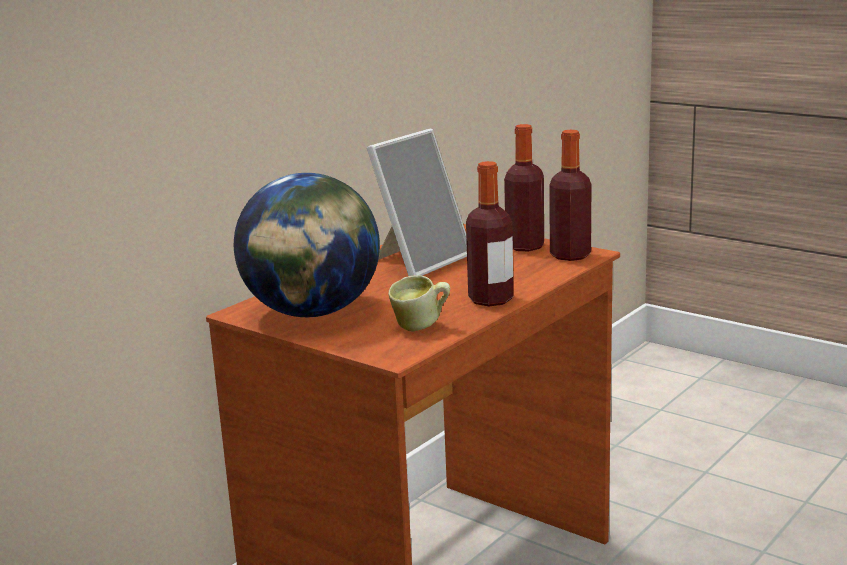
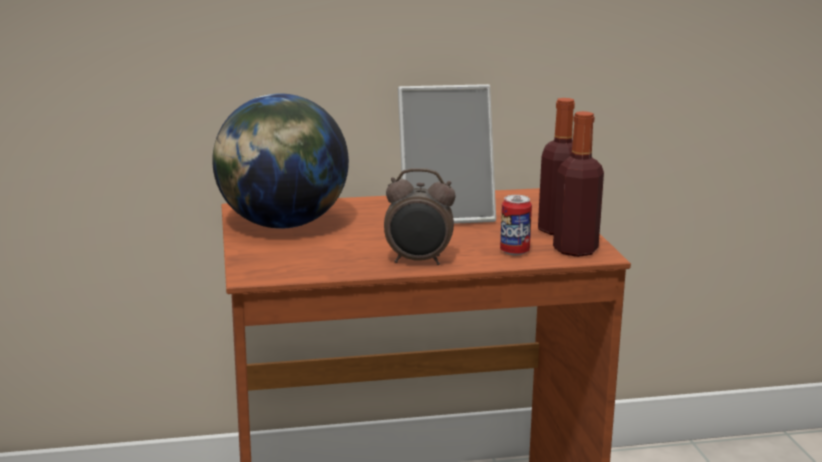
camera: 40 degrees right, 0 degrees up
(421, 327) = (319, 262): mug -> none
(490, 300) = (418, 261): bottle -> alarm clock
(535, 270) = (514, 251): none -> can

